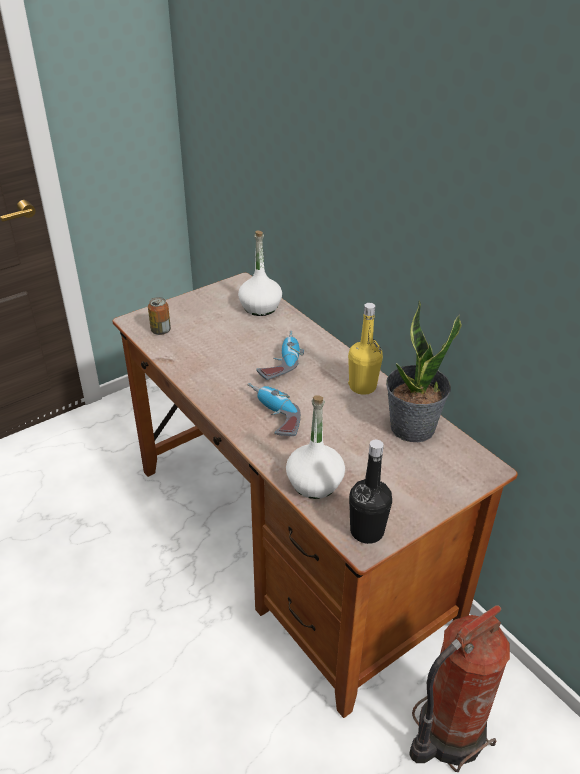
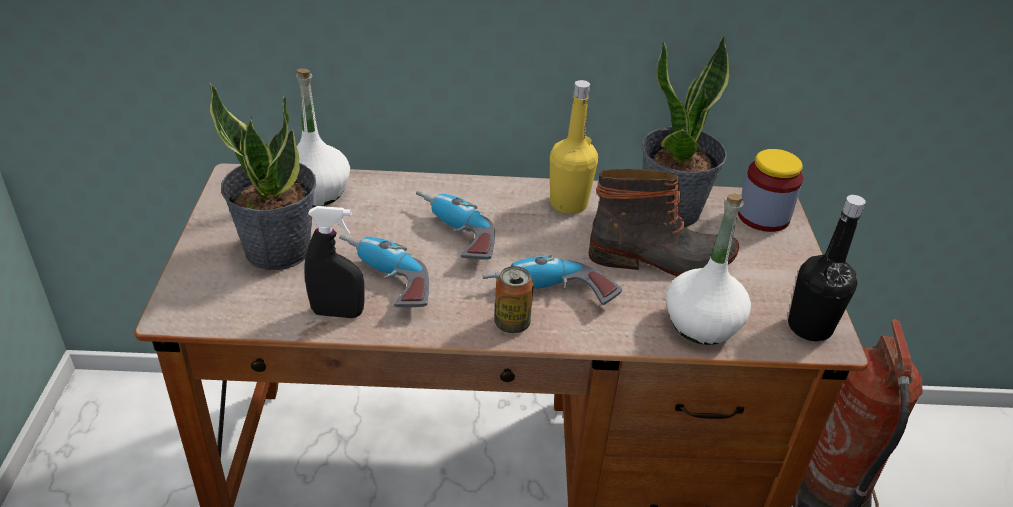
camera: 55 degrees left, 0 degrees up
(161, 331) = (241, 299): can -> can (512, 323)
(181, 360) = (337, 313): none -> black spray bottle
(205, 321) = (277, 249): none -> potted plant
(218, 360) = (383, 281): none -> power drill
(356, 443) = (661, 259): none -> boot
(462, 469) = (763, 216): none -> jar

